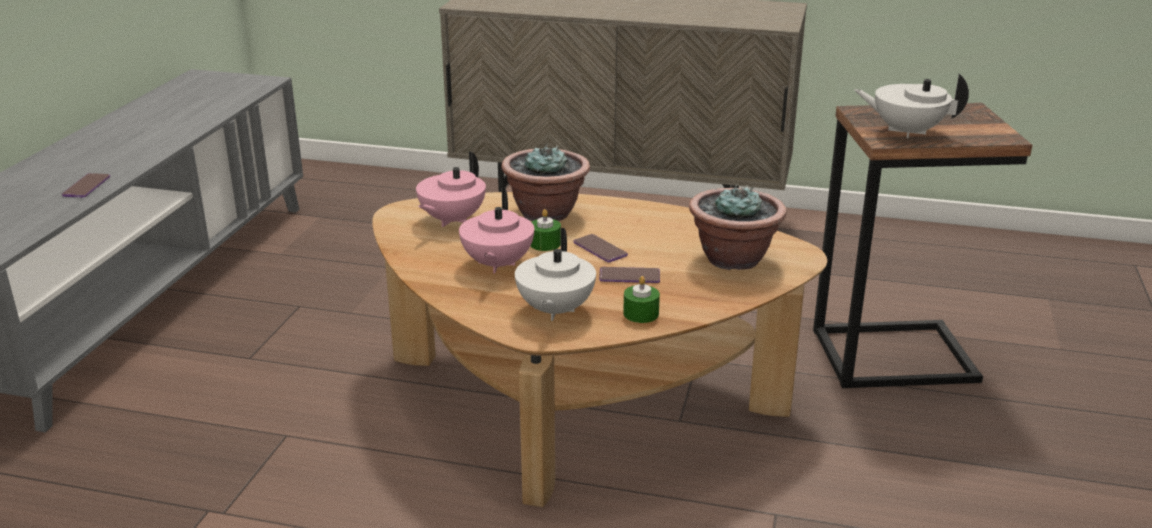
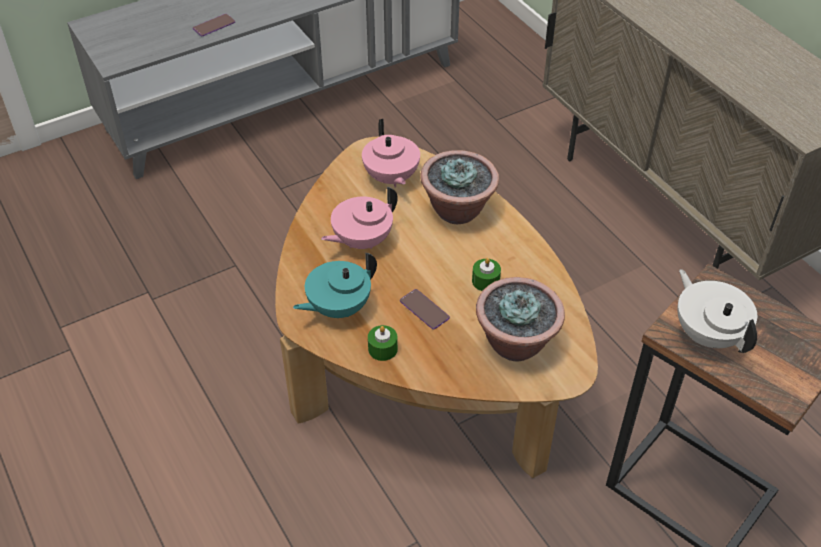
camera: 45 degrees right, 20 degrees up
(451, 220) = (391, 178): pink teapot -> pink teapot turned 90 degrees counterclockwise
(545, 243) = (416, 241): green candle -> green candle (485, 281)
(554, 311) = (338, 307): white teapot -> turquoise teapot
(600, 249) = (442, 270): phone -> none

